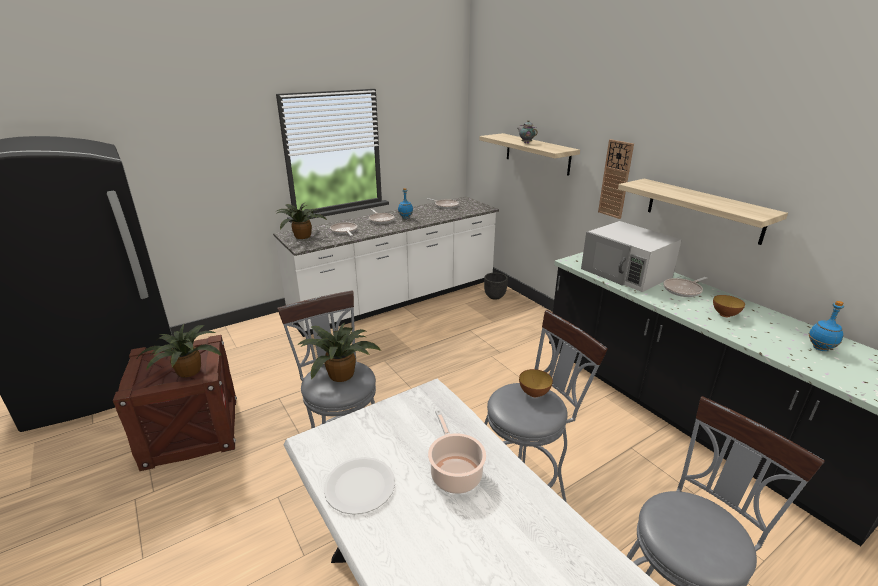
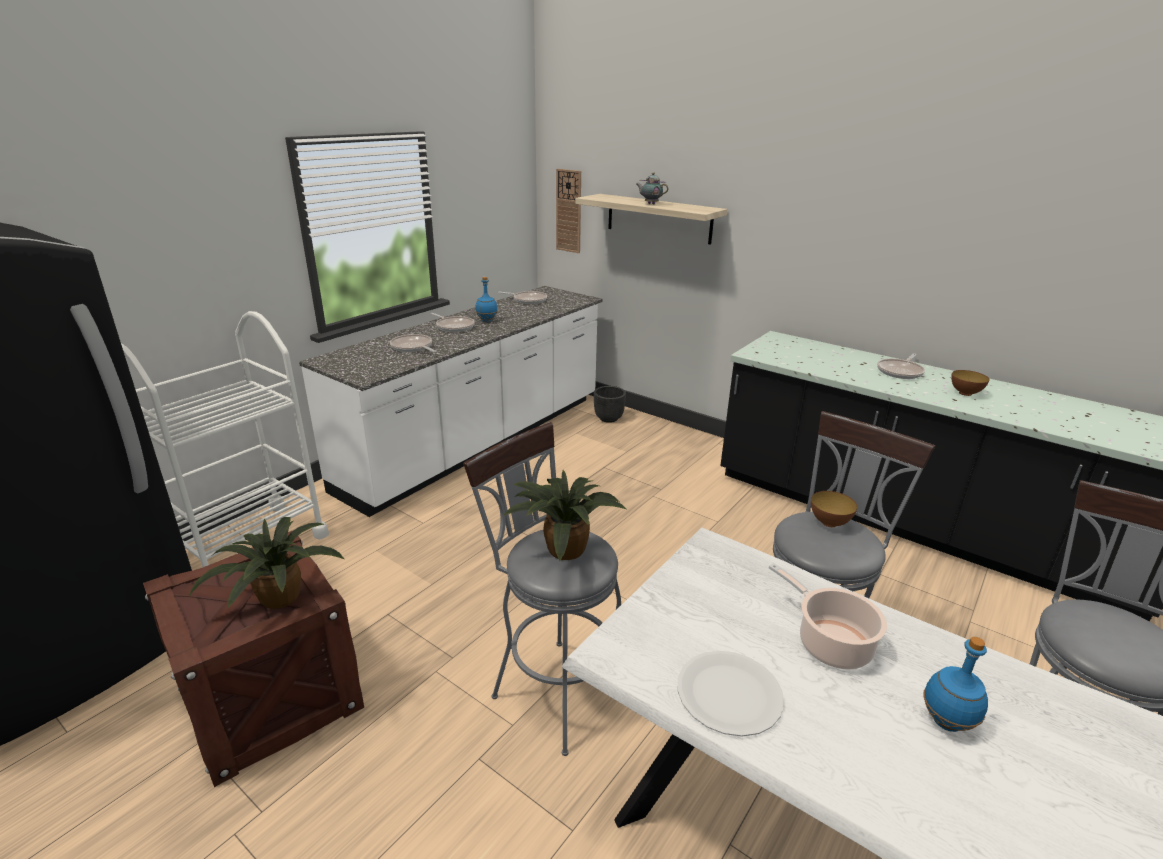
camera: 20 degrees left, 0 degrees up
(229, 341) = (248, 546): none -> white cart
(302, 236) = (353, 360): potted plant -> none
(615, 179) = (782, 244): wall clock -> wall clock (569, 211)
(626, 273) = (824, 360): white microwave -> none
(703, 210) = (908, 272): shelf -> none
(819, 348) = (1080, 415): blue bottle -> blue bottle (945, 722)

